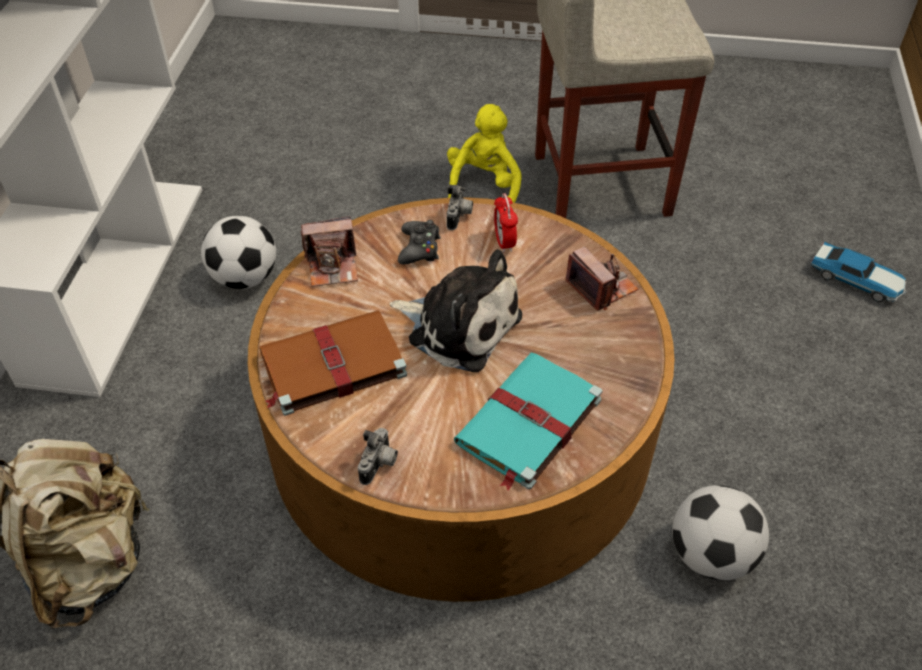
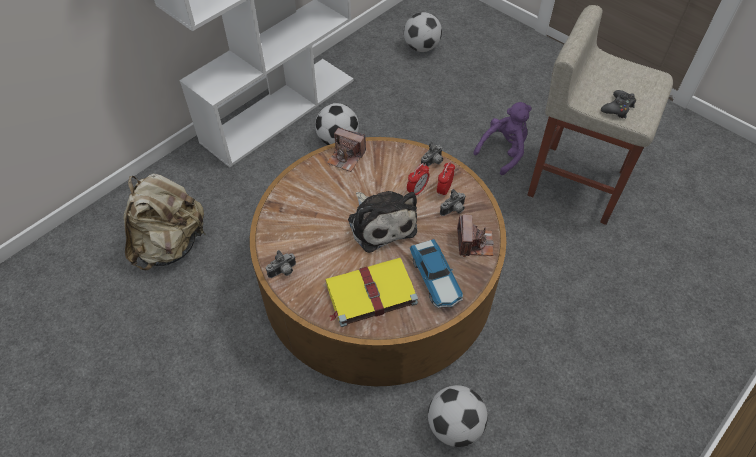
camera: 35 degrees right, 5 degrees up
(267, 108) = (421, 47): none -> football
(330, 365) = (302, 209): brown book -> none
(419, 248) = (397, 170): black game controller -> black game controller (618, 108)
(470, 260) = (417, 190): none -> alarm clock
(483, 188) = (503, 151): yellow plush toy -> purple plush toy
(527, 423) = (369, 293): turquoise book -> yellow book
(540, 261) = (453, 210): none -> camera
(856, 280) = (694, 328): toy car -> toy car (435, 279)

